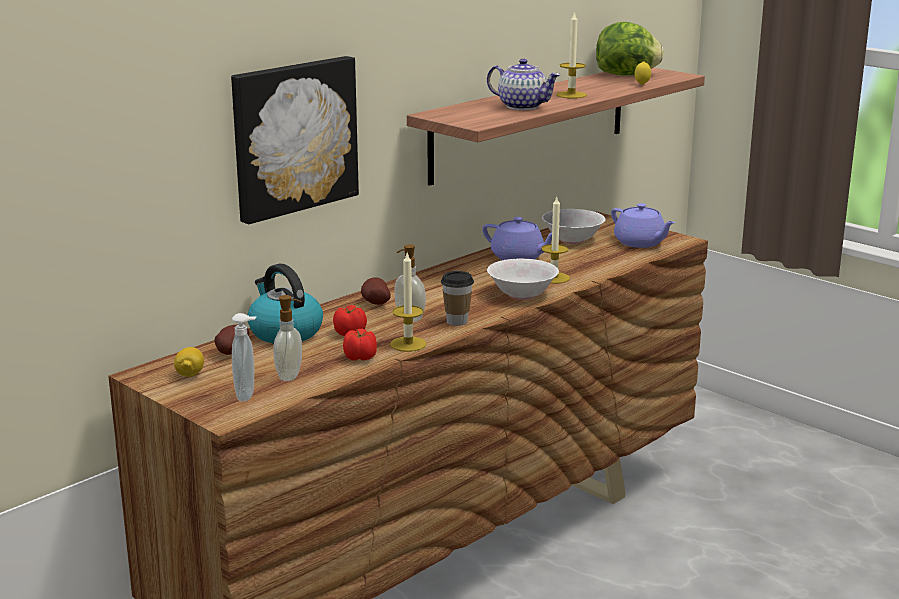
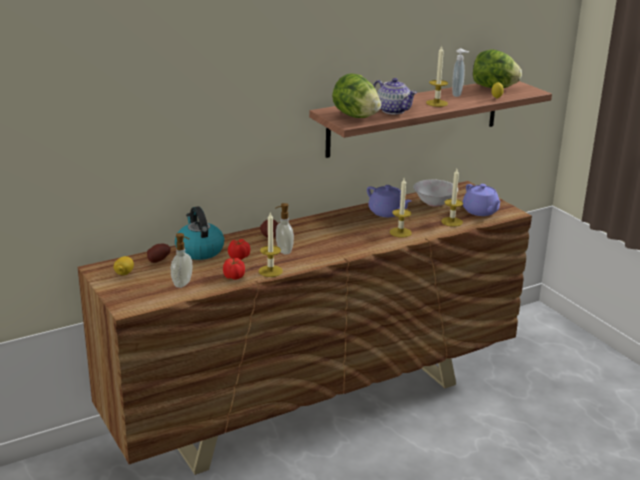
camera: 15 degrees right, 5 degrees up
(247, 395) = (149, 294): soap dispenser -> soap dispenser (458, 94)
(293, 137) = (218, 123): picture -> none
(457, 321) = (313, 258): cup -> none
(478, 116) = (355, 116): none -> lettuce
(522, 295) = (370, 243): white bowl -> none
(612, 258) = (452, 222): none -> candle

